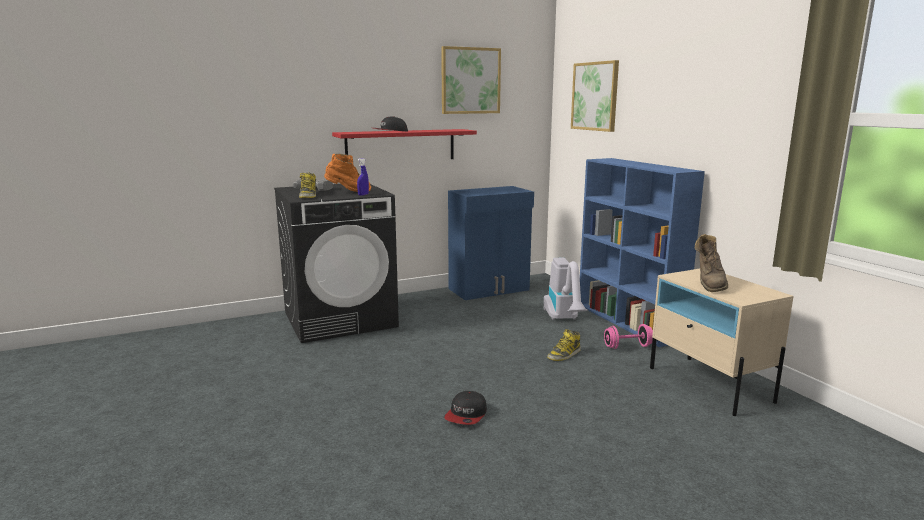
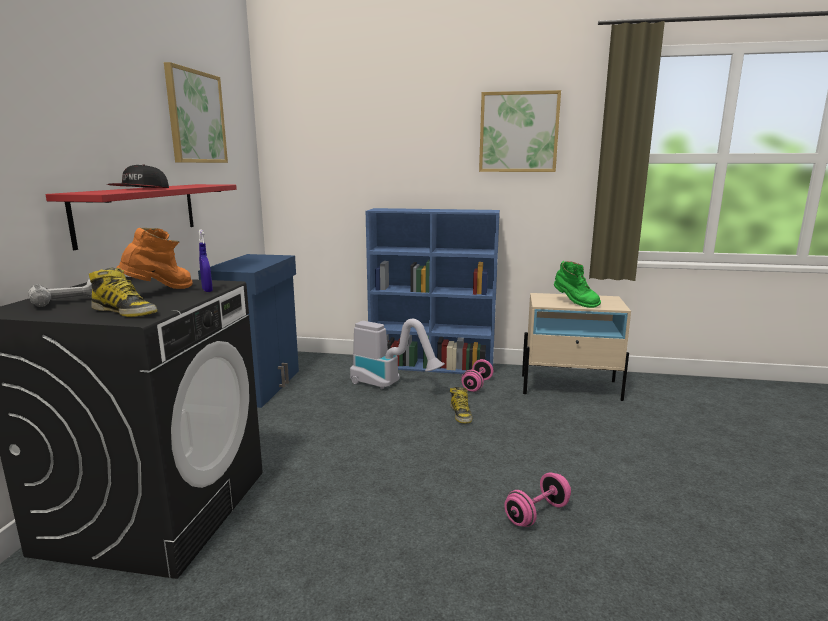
camera: 55 degrees left, 0 degrees up
(466, 415) = (537, 513): cap -> pink dumbbell
(595, 96) = (337, 143): picture -> picture (518, 132)
(709, 285) = (574, 303): brown boot -> green boot

